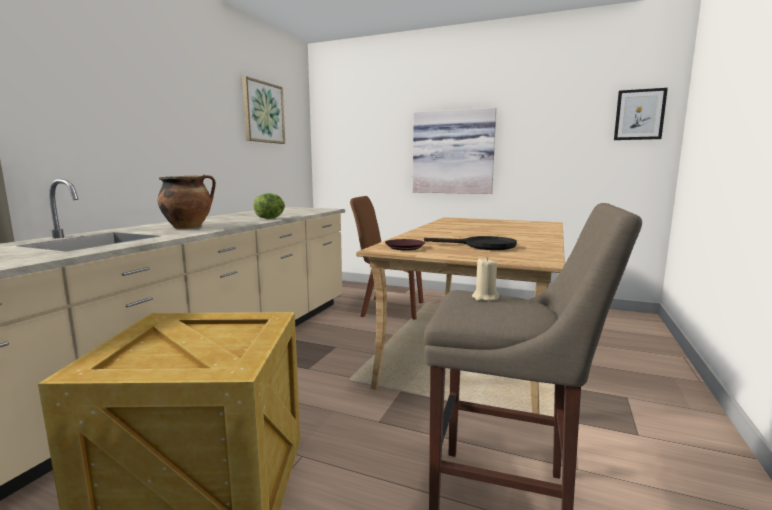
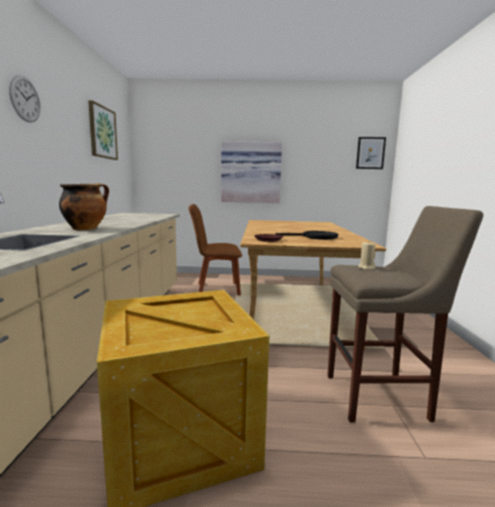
camera: 20 degrees left, 0 degrees up
(151, 84) = (25, 99): none -> wall clock
(270, 218) = (138, 221): lettuce -> none

